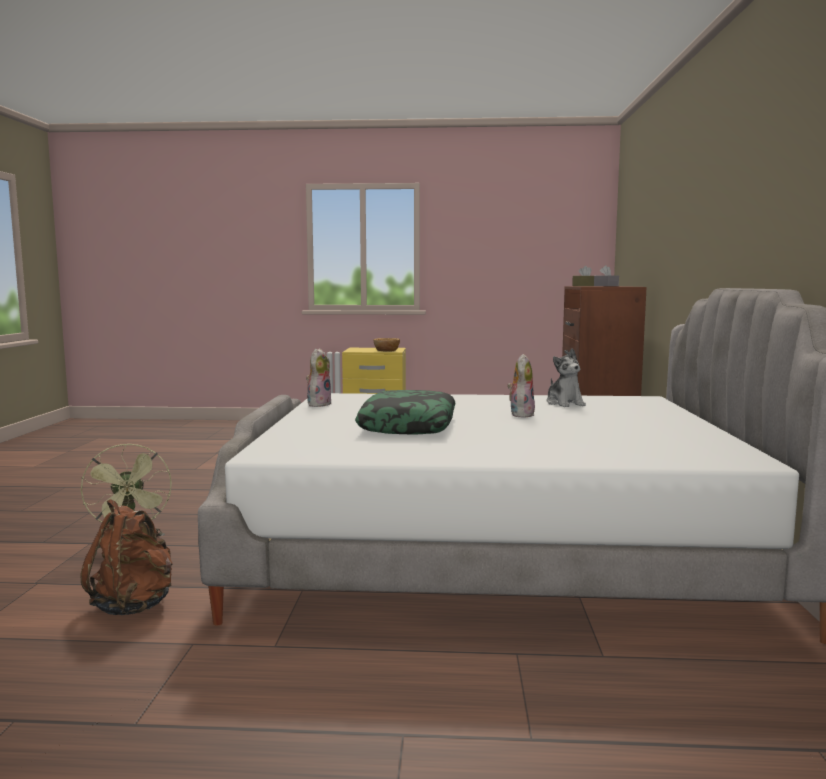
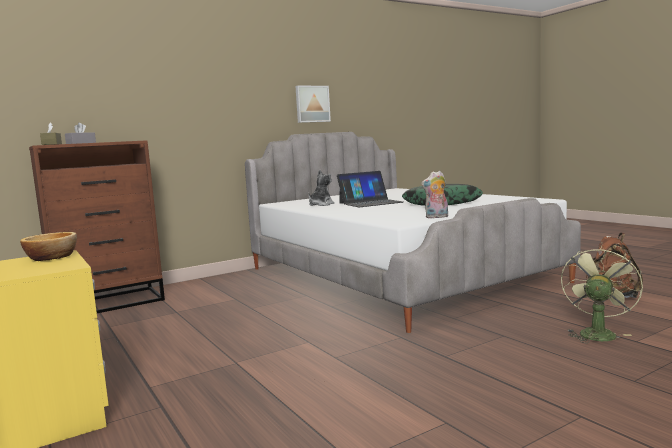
camera: 125 degrees left, 0 degrees up
(520, 414) = (370, 203): plush toy -> laptop
(766, 224) = (312, 104): none -> picture

